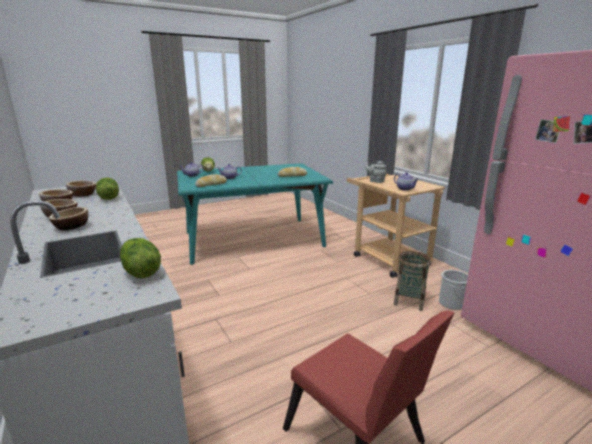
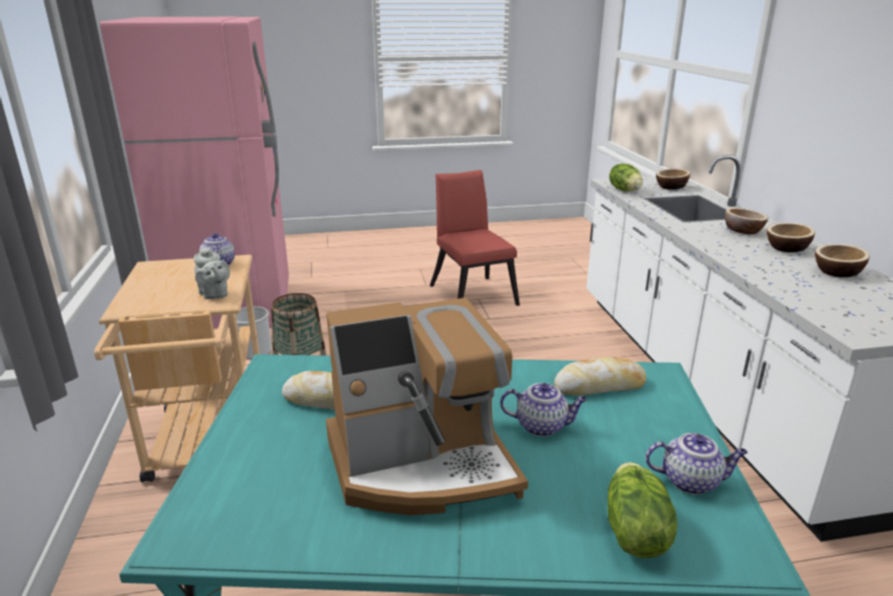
camera: 160 degrees left, 5 degrees up
(83, 195) = (840, 295): bowl -> bowl (671, 187)
(108, 198) = (770, 278): lettuce -> none
(258, 172) = (422, 464): none -> coffee machine

